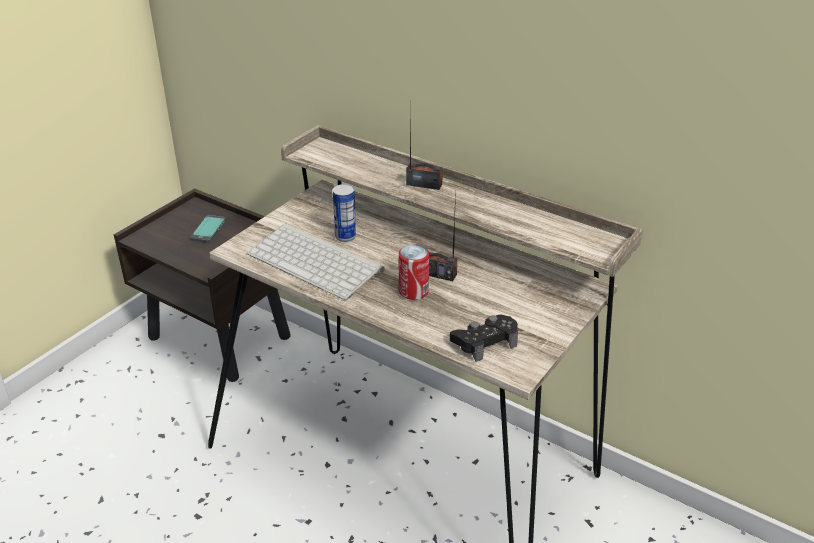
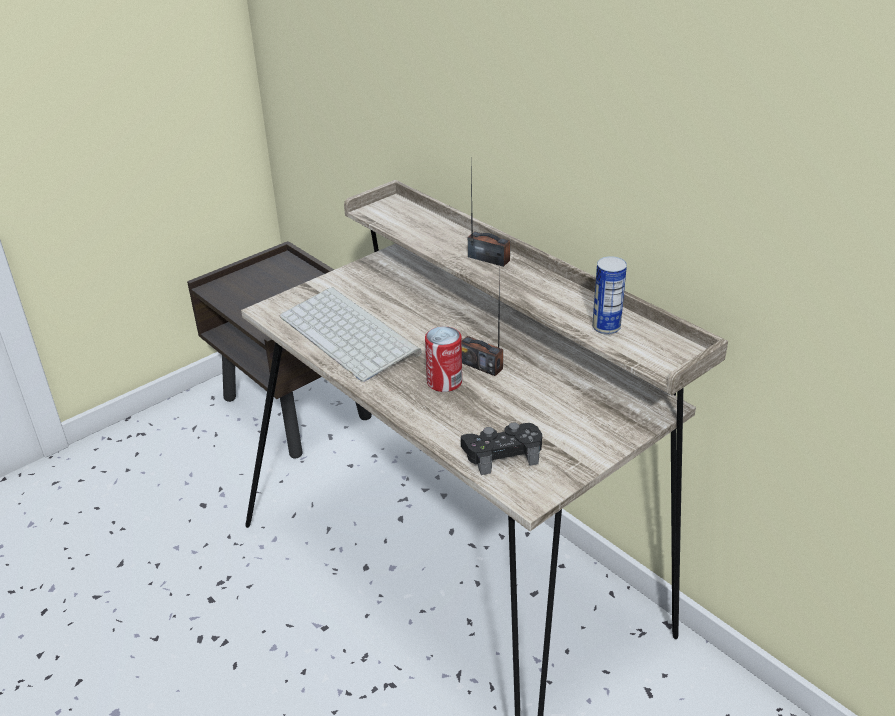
camera: 15 degrees right, 0 degrees up
(208, 230) = (287, 287): phone -> none
(345, 236) = (394, 310): can -> can (606, 327)

